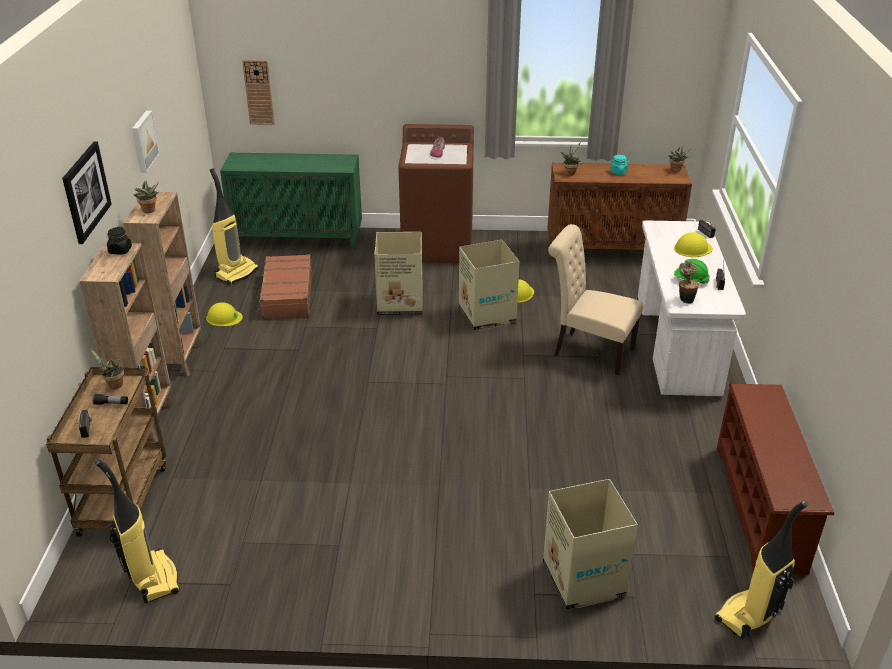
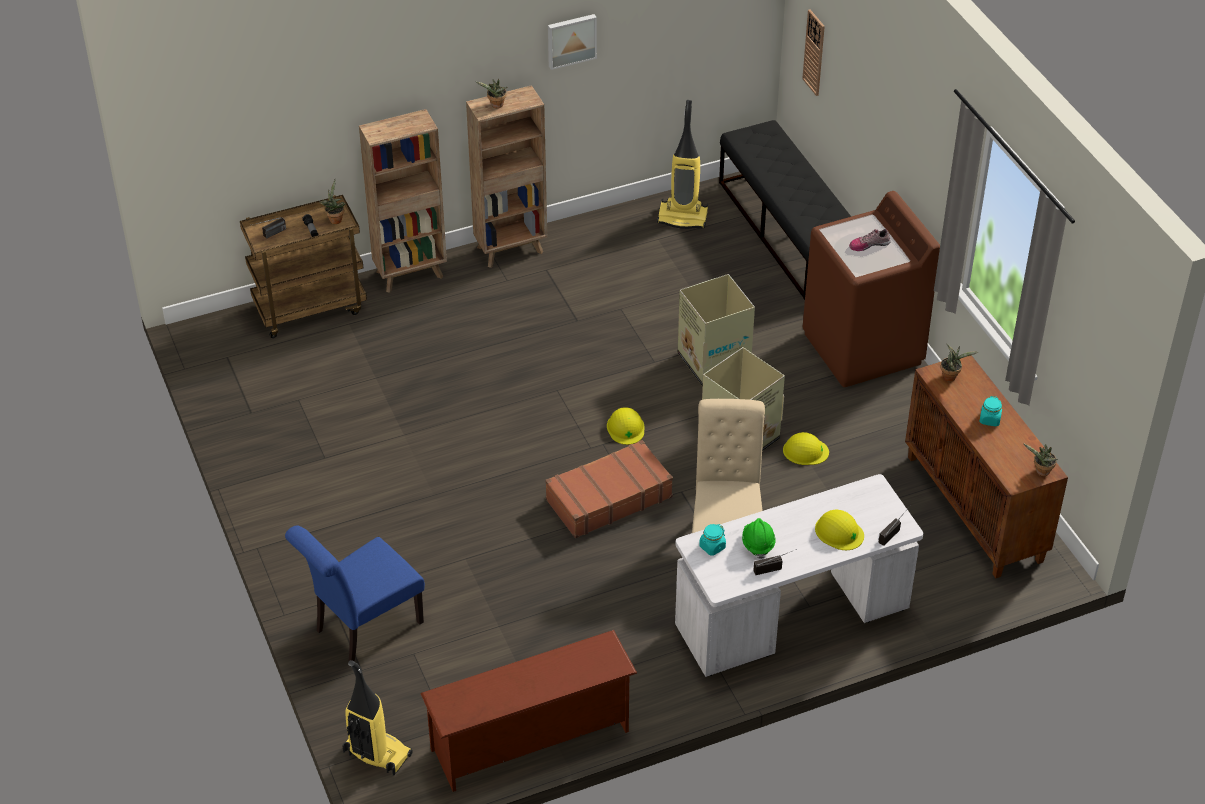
camera: 65 degrees right, 10 degrees up
(85, 191) = (415, 60): picture -> none
(120, 250) = (417, 123): black jar -> none
(152, 578) = (236, 367): vacuum cleaner -> none
(224, 317) = (596, 246): yellow hard hat -> yellow hard hat (625, 428)
(287, 295) = (668, 272): brown suitcase -> brown suitcase (608, 498)
(299, 239) = (787, 232): green cabinet -> black bench
(583, 580) = (363, 629): cardboard box -> blue chair
(685, 299) = (712, 547): potted plant -> turquoise jar

